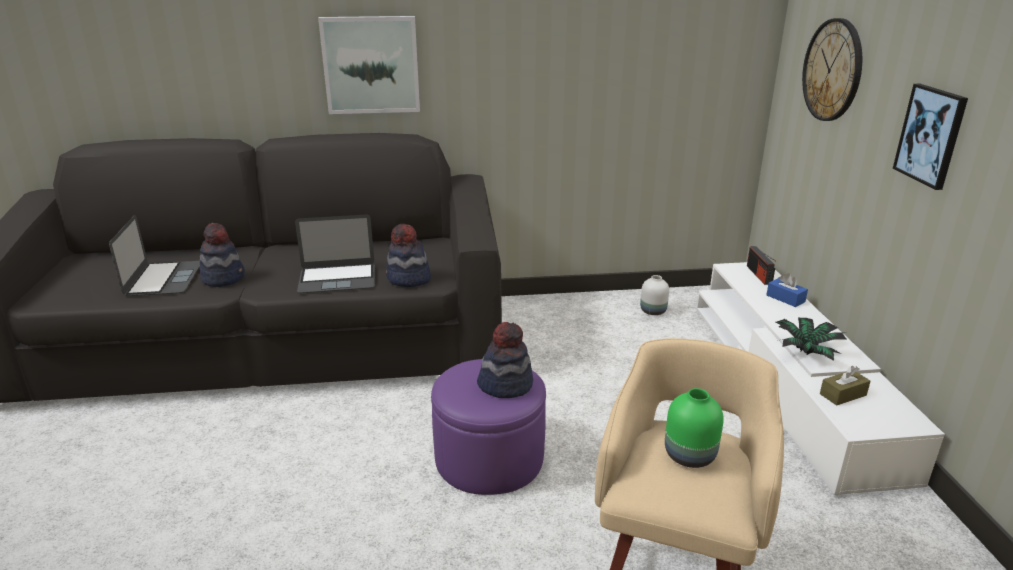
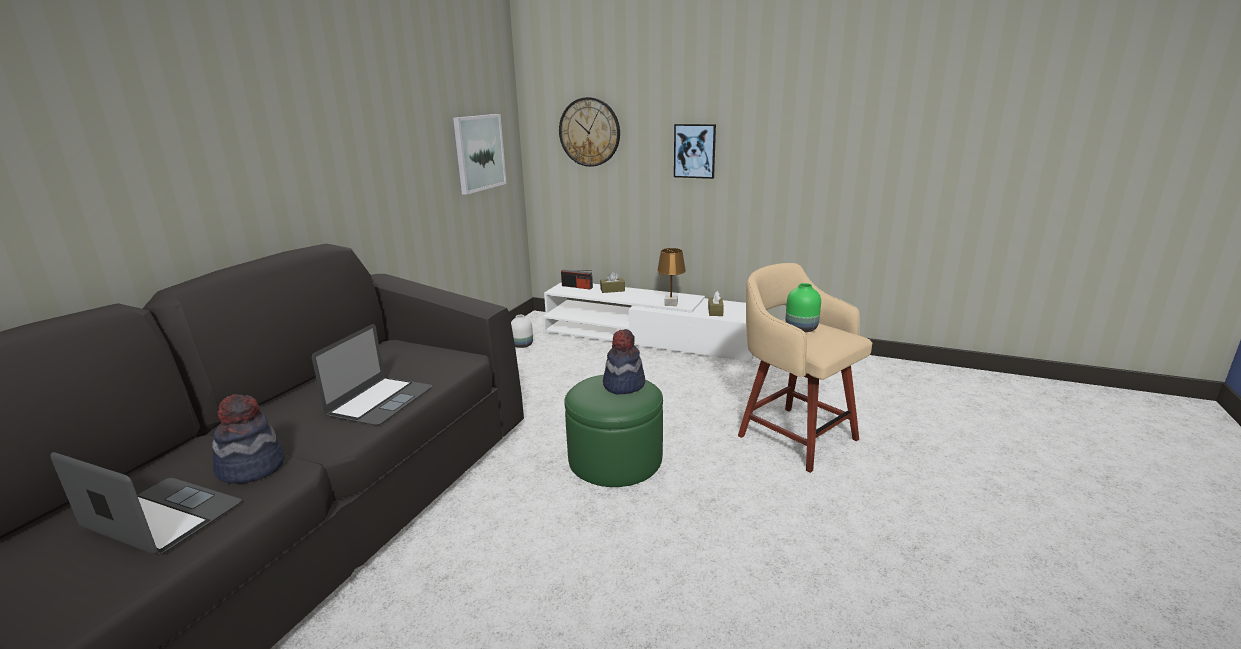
camera: 60 degrees left, 5 degrees down
(371, 65) = (254, 176): picture -> picture (479, 153)
(408, 279) = (441, 369): hat -> none
(489, 458) = (615, 459): purple ottoman -> green ottoman
(785, 298) = (612, 290): blue tissue box -> brown tissue box
(805, 351) = (670, 304): potted plant -> brown table lamp

